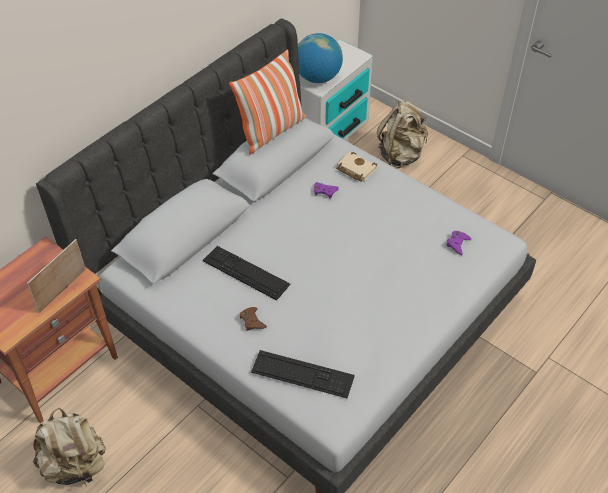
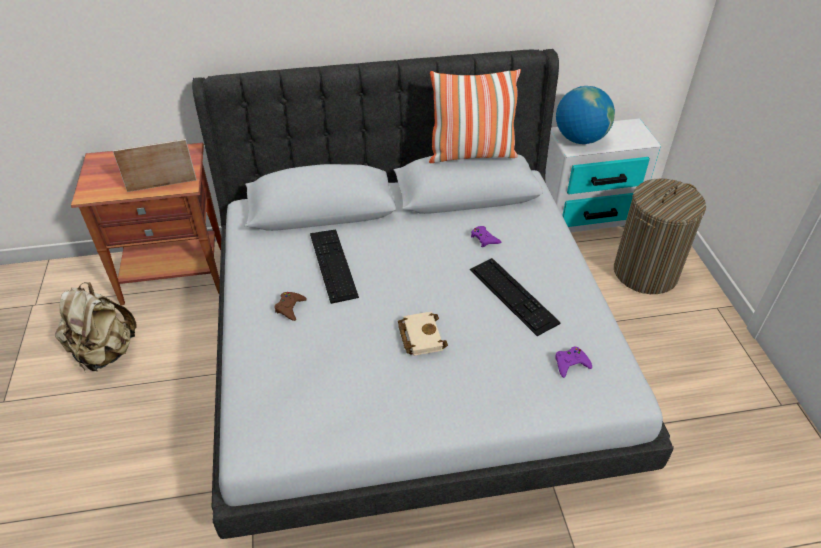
camera: 40 degrees right, 5 degrees down
(302, 374) = (273, 381): keyboard -> keyboard (513, 295)
(354, 169) = (536, 235): beige book -> beige book (420, 335)
(401, 155) = (645, 272): beige backpack -> laundry basket

